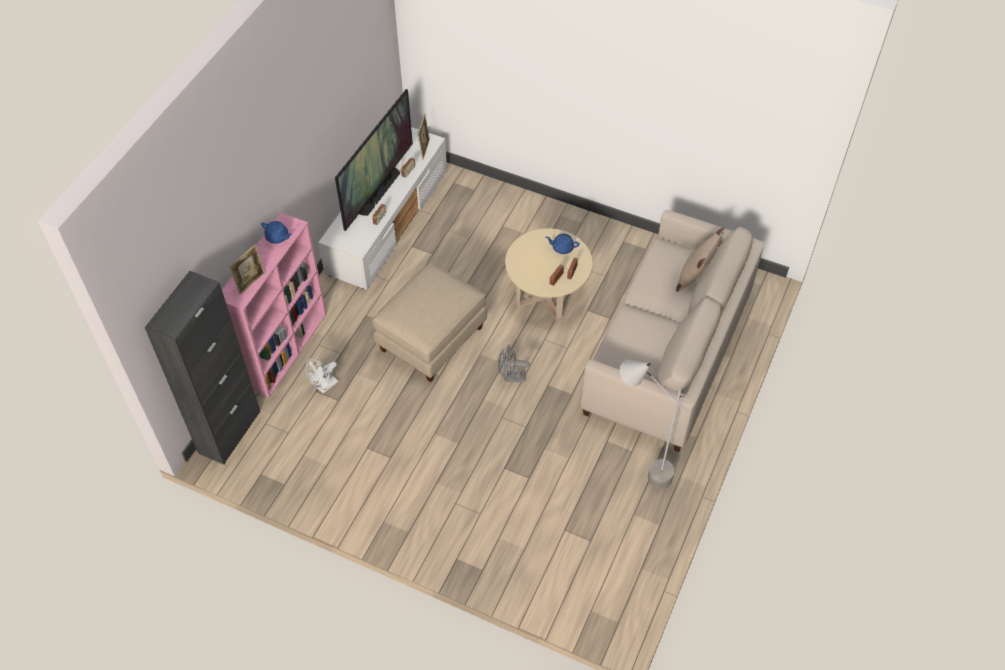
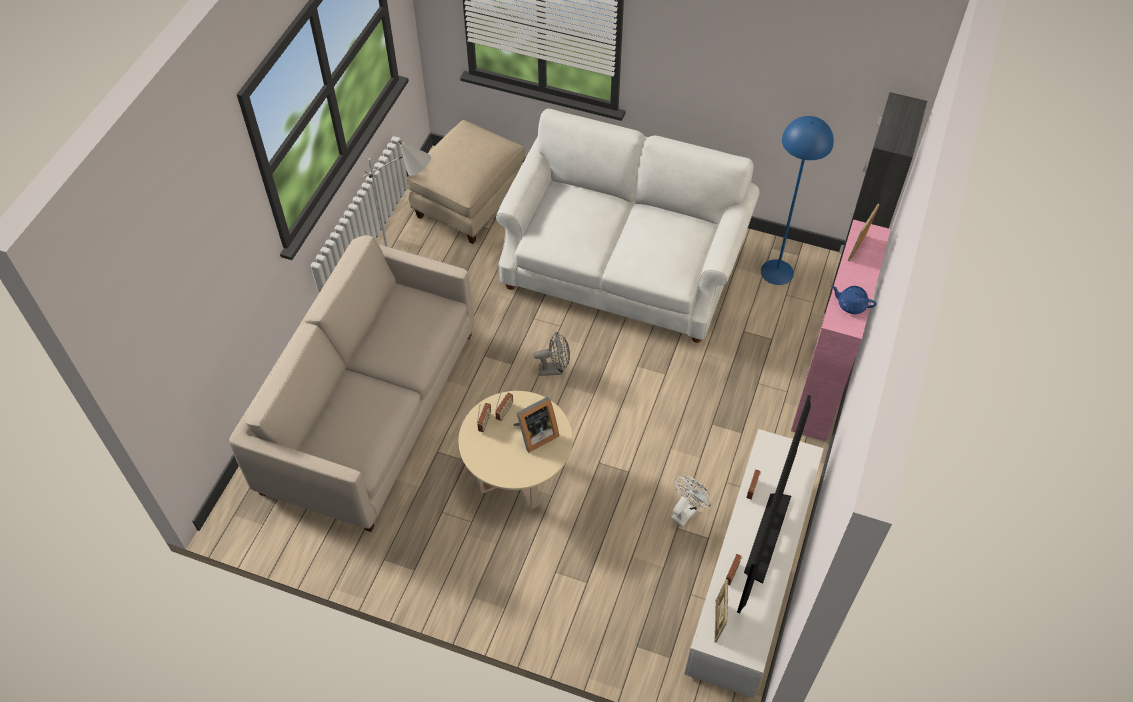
camera: 175 degrees right, 0 degrees up
(288, 457) = (777, 272): none -> blue floor lamp
(324, 387) = (763, 344): white fan -> white fan (686, 511)
(432, 339) = (653, 408): beige ottoman -> beige ottoman (469, 202)
(435, 474) = (623, 267): none -> white sofa
(533, 262) = (535, 435): none -> picture frame
(562, 248) = (498, 458): blue teapot -> none
(695, 276) = (326, 423): beige pillow -> none

